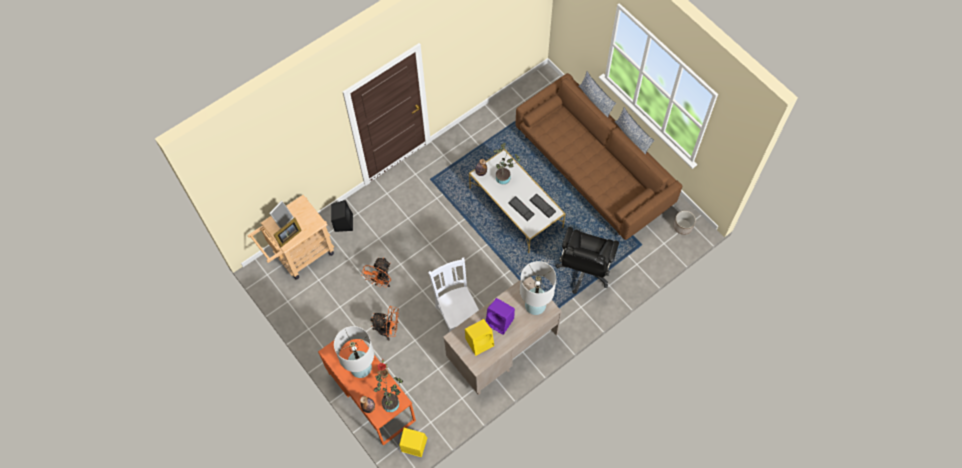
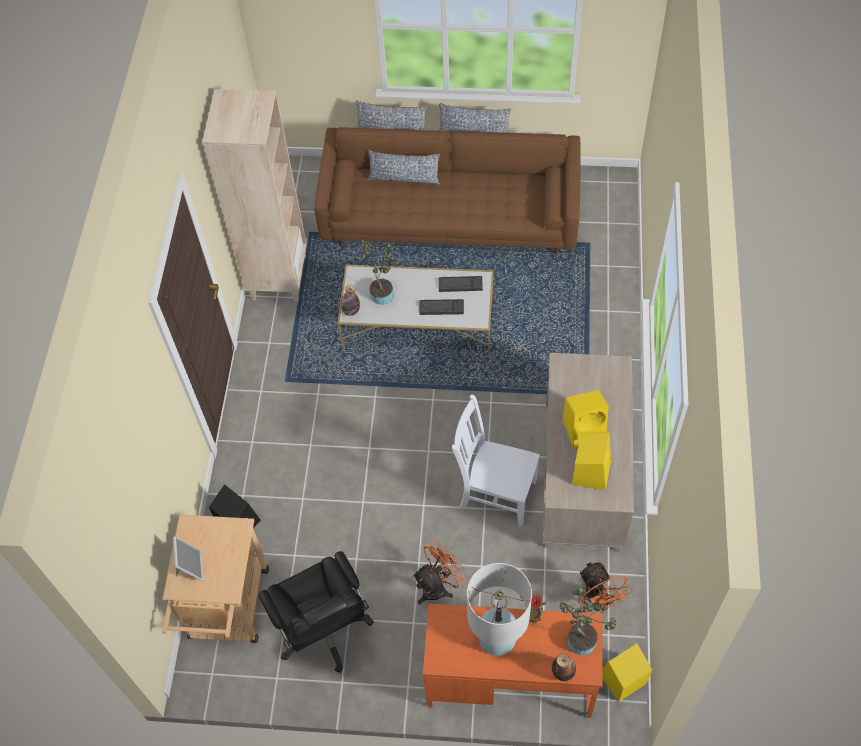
camera: 45 degrees left, 5 degrees down
(288, 237) = (221, 580): picture frame -> none
(381, 281) = (364, 542): orange fan -> orange fan (597, 602)
(481, 127) = (278, 277): none -> beige bookcase
(500, 321) = (585, 429): purple speaker -> yellow speaker
(535, 305) = (599, 376): white table lamp -> none
(579, 130) = (404, 178): none -> pillow
(584, 271) = (567, 321): black office chair -> black office chair (324, 629)
(683, 226) = (605, 191): planter -> none

